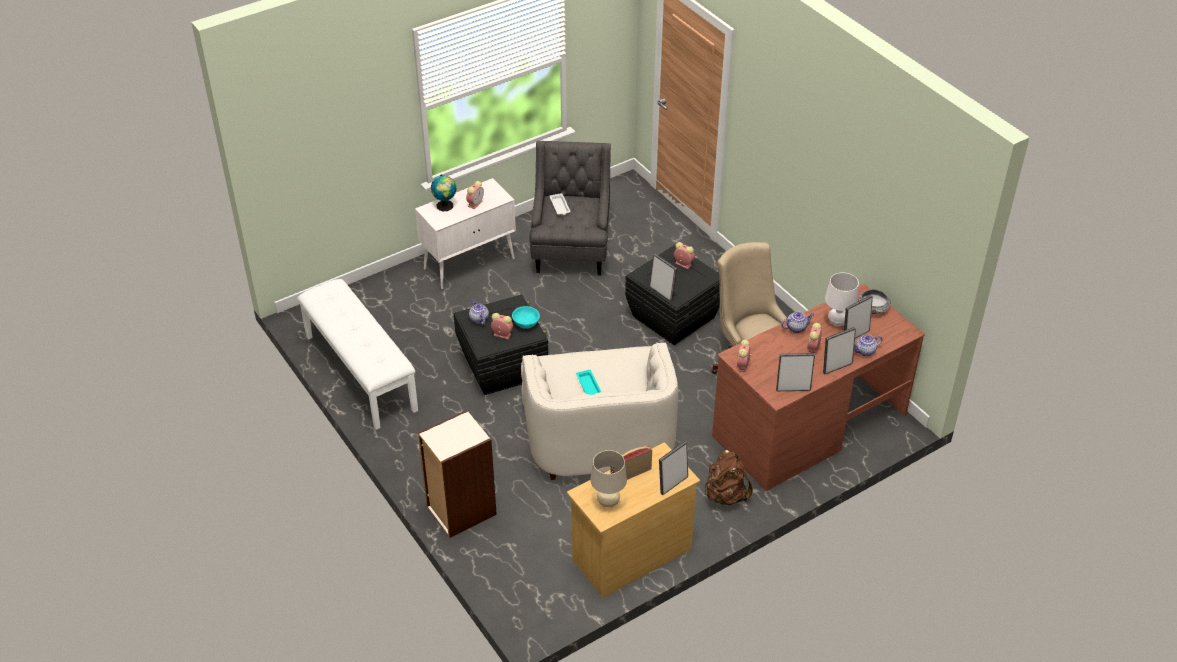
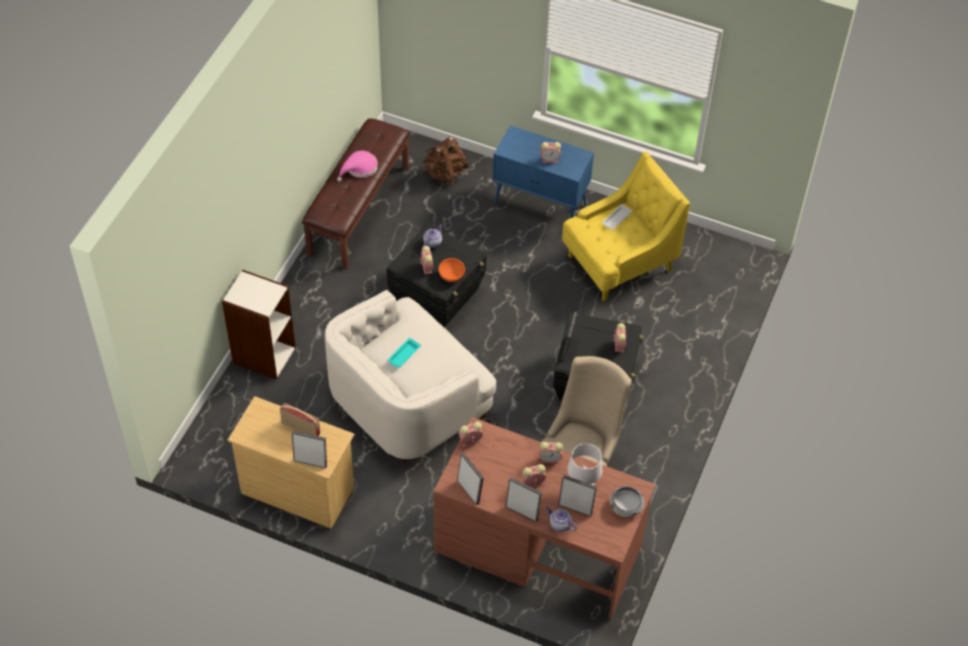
camera: 55 degrees right, 10 degrees up
(353, 324) = (359, 168): none -> pink hat
(359, 373) = (358, 209): white bench -> brown bench
(445, 206) = (529, 143): globe -> none
(470, 263) = (541, 205): white cabinet -> blue cabinet
(526, 324) = (452, 276): turquoise bowl -> orange bowl
(571, 250) = (618, 264): grey armchair -> yellow armchair
(608, 502) = (261, 428): beige table lamp -> none
(726, 495) = (408, 524): brown backpack -> brown backpack (445, 175)
(796, 328) = (550, 459): teapot -> alarm clock

